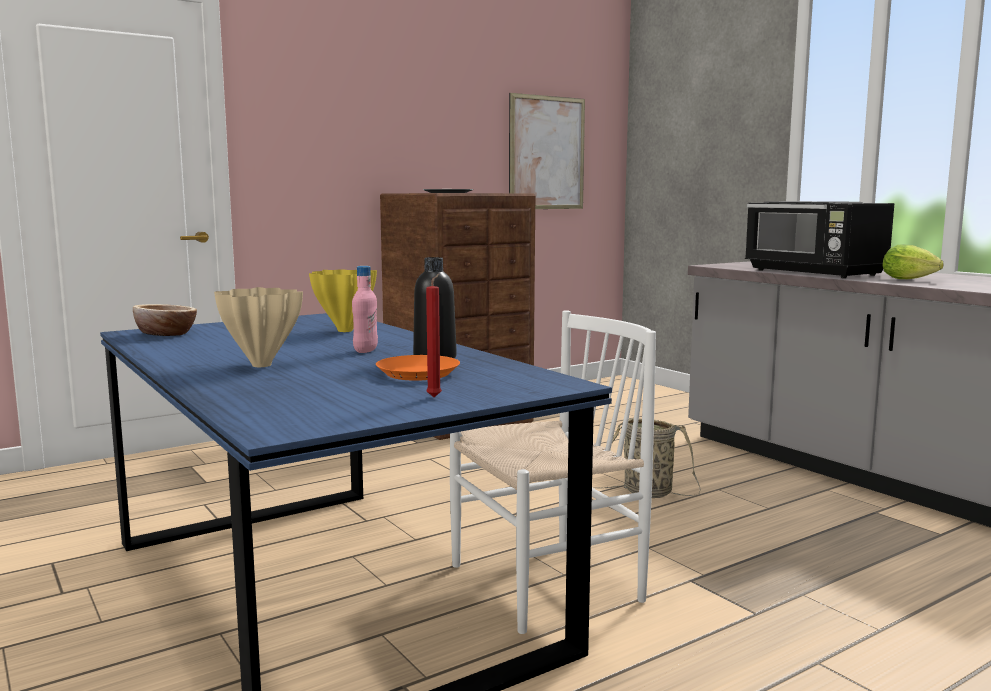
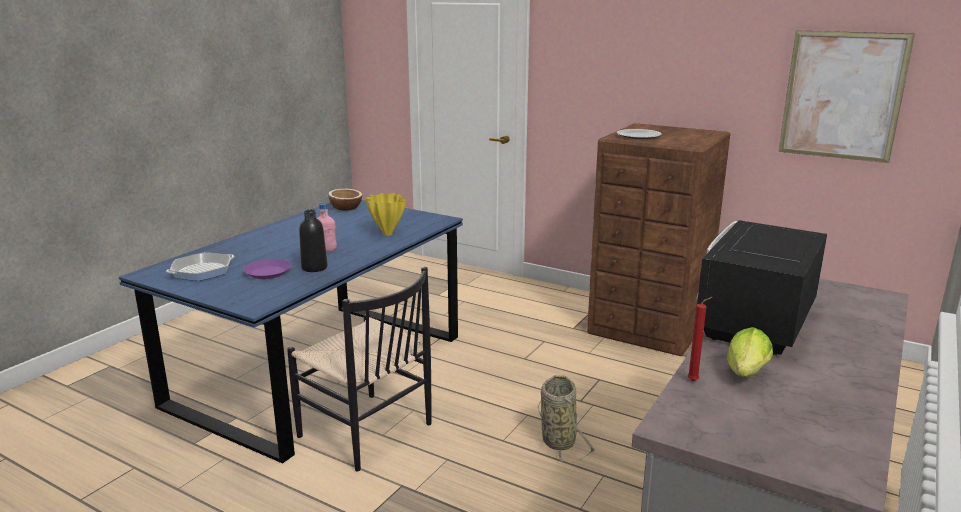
camera: 65 degrees right, 10 degrees up
(259, 365) = (274, 241): beige vase -> none
(340, 400) = (202, 271): none -> frying pan
(418, 374) = (268, 273): orange plate -> purple plate
(435, 397) = (214, 286): red candle -> red candle (694, 381)
(553, 582) = (369, 433): white chair -> black chair

